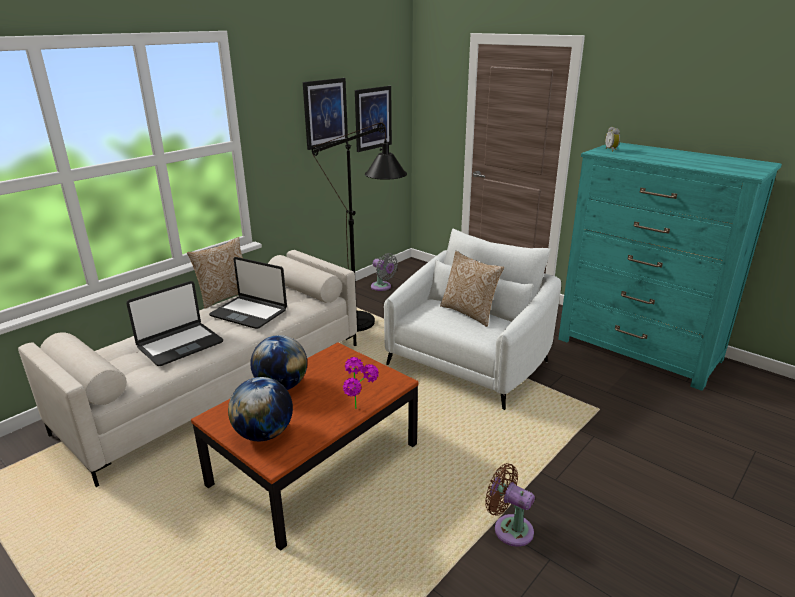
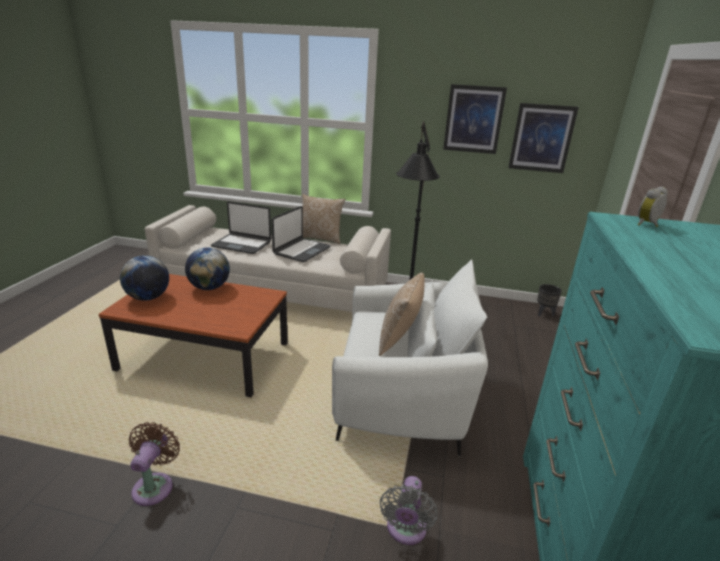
camera: 60 degrees right, 0 degrees up
(249, 313) = (301, 250): laptop -> laptop turned 150 degrees counterclockwise
(361, 411) = (188, 324): potted plant -> none
(382, 287) = (484, 310): grey fan -> grey fan (405, 530)
(411, 268) = (544, 313): none -> black planter

